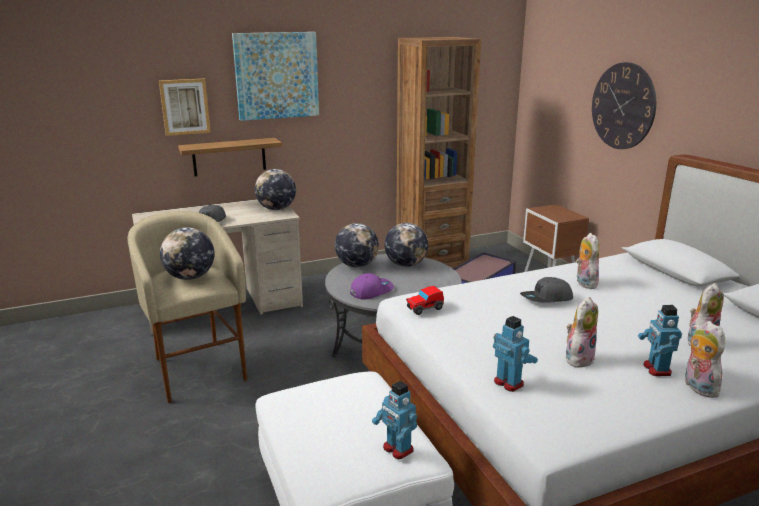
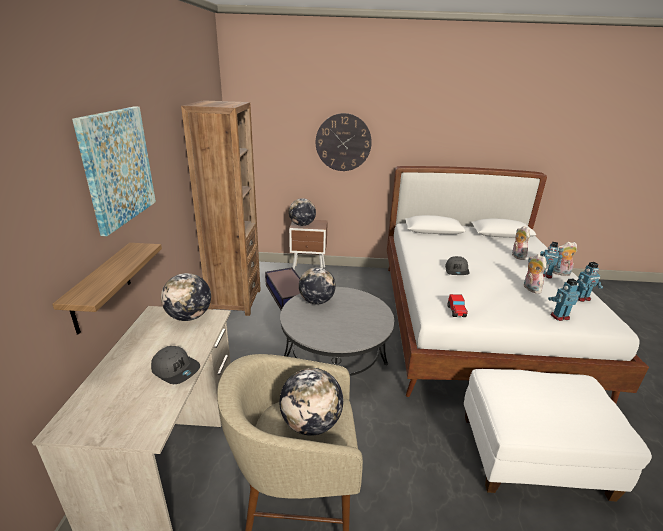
camera: 65 degrees left, 5 degrees up
(185, 106) = (47, 243): picture -> none
(356, 265) = (297, 322): globe -> globe (302, 225)
(371, 291) = (352, 330): purple cap -> none
(397, 449) = (586, 387): toy robot -> toy robot (582, 298)
(584, 283) = (437, 254): plush toy -> none

